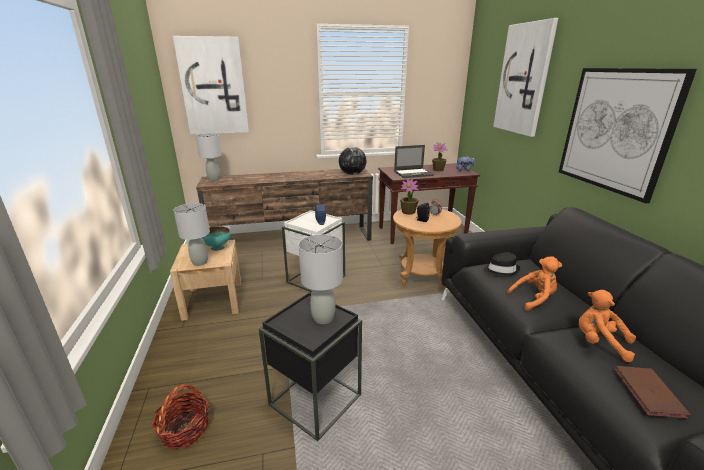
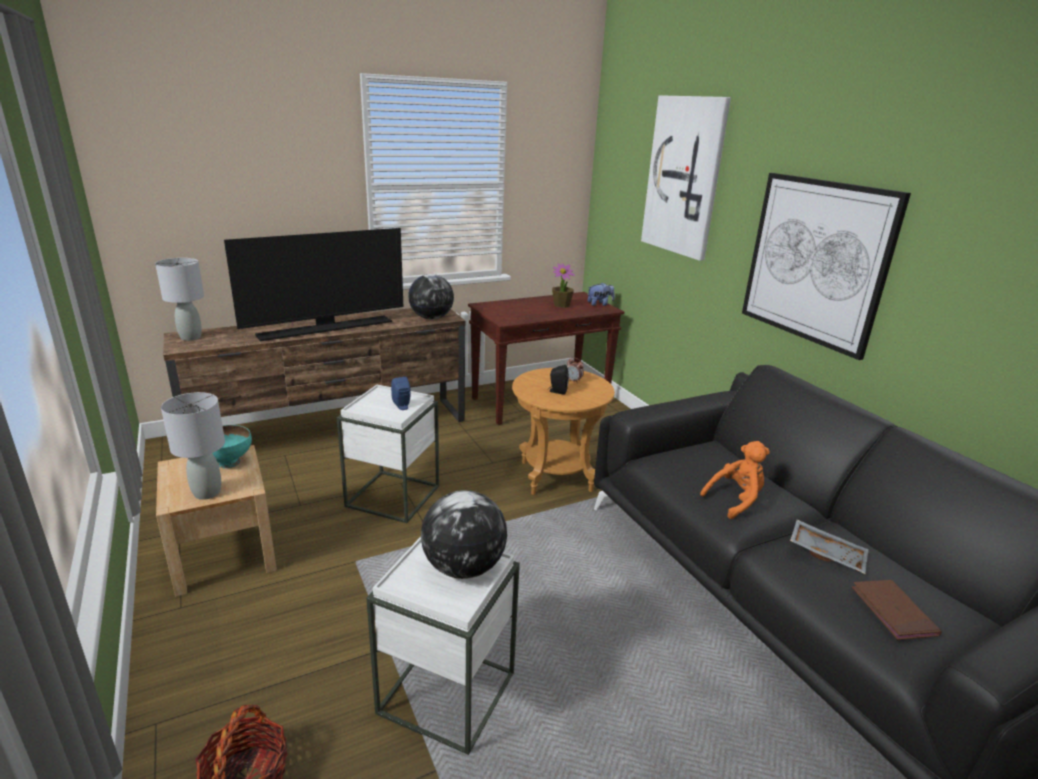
camera: 15 degrees left, 0 degrees up
(213, 87) = (181, 175): picture -> none
(288, 177) = (326, 328): none -> television
(315, 400) = (446, 693): black side table -> white side table
(323, 318) = (463, 568): grey table lamp -> globe
(408, 212) = (533, 378): potted plant -> none
(413, 173) = (526, 313): laptop -> none
(501, 270) = (684, 462): black hat -> none
(599, 342) = (826, 553): orange plush toy -> grey tray

